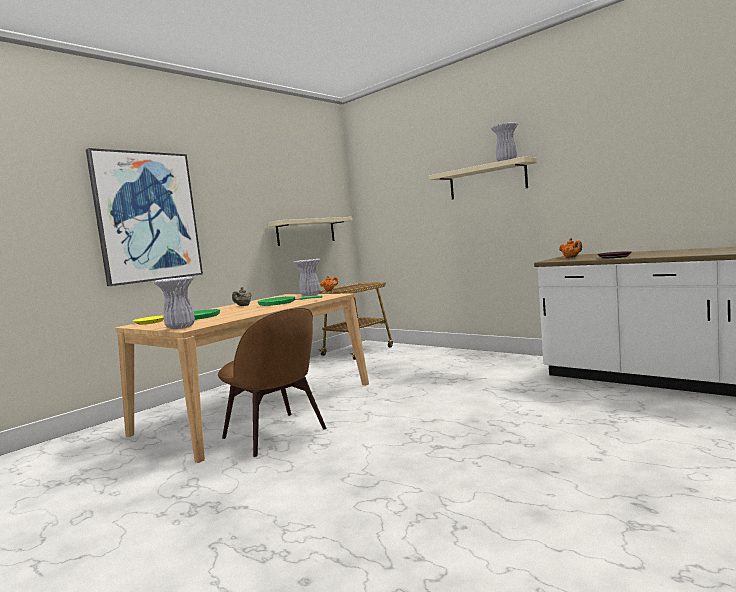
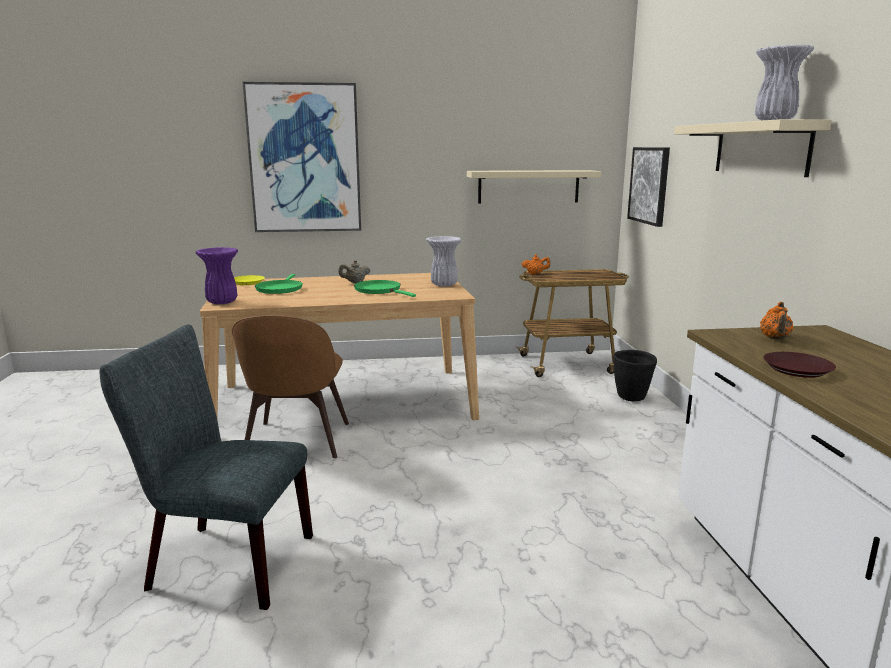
camera: 40 degrees right, 10 degrees up
(179, 328) = (221, 302): white vase -> purple vase
(384, 494) = (221, 562): none -> grey chair
(386, 221) = (649, 185): none -> picture
(424, 351) = (631, 398): none -> black planter

